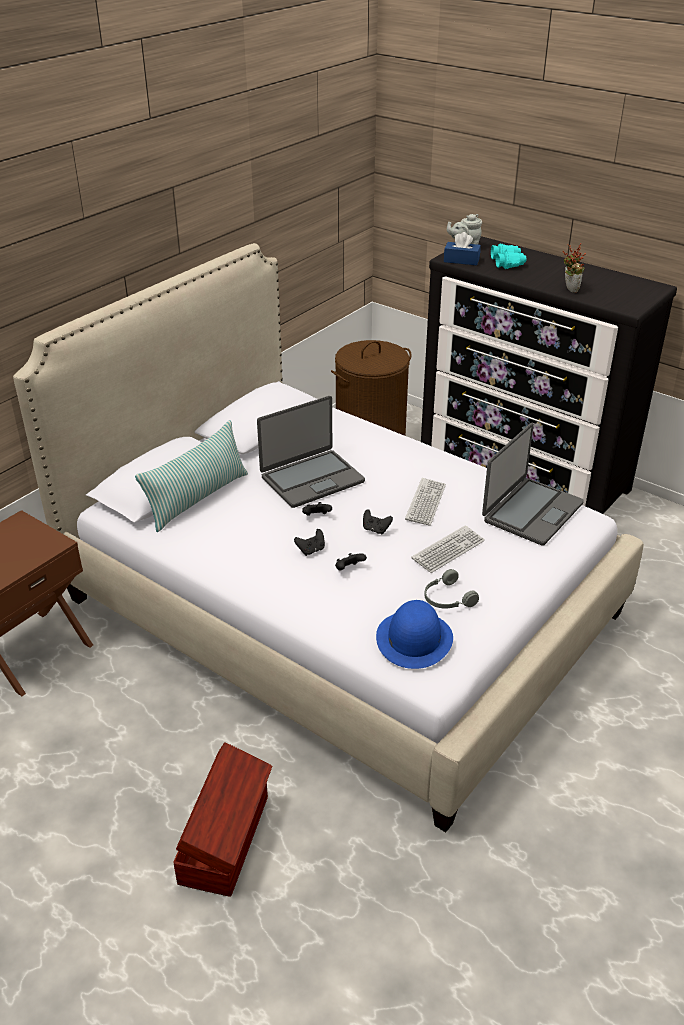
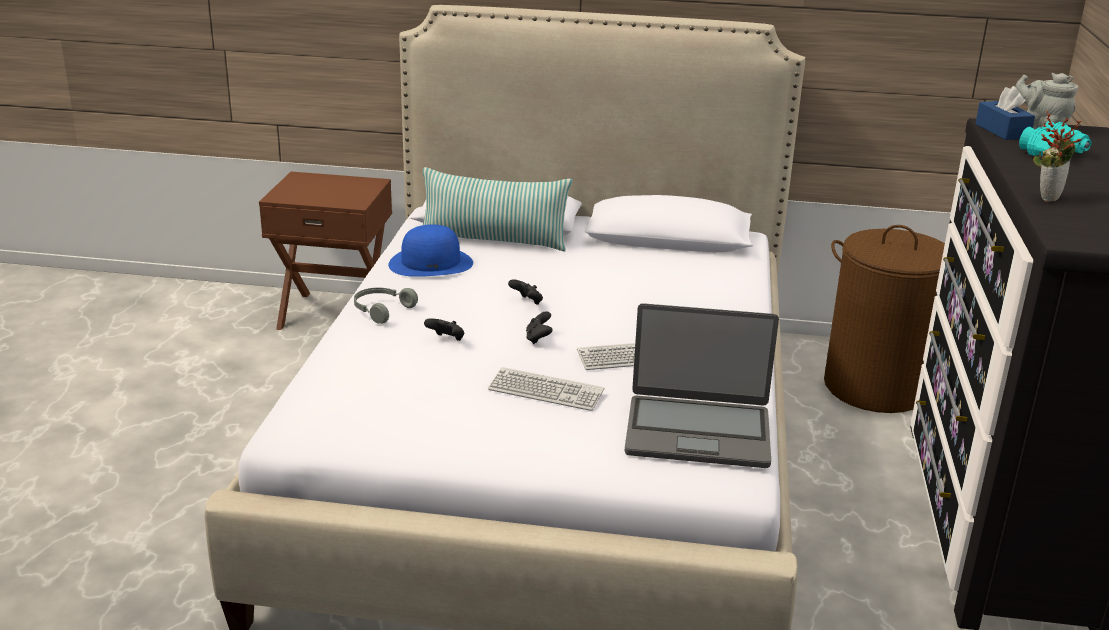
camera: 60 degrees right, 10 degrees down
(226, 838) = (156, 487): brown storage box -> none
(311, 479) = (596, 283): laptop -> none
(311, 550) = (462, 313): black game controller -> none
(414, 638) = (350, 402): blue hat -> blue hat (431, 263)
(447, 599) = (446, 410): grey headphones -> grey headphones (381, 310)

